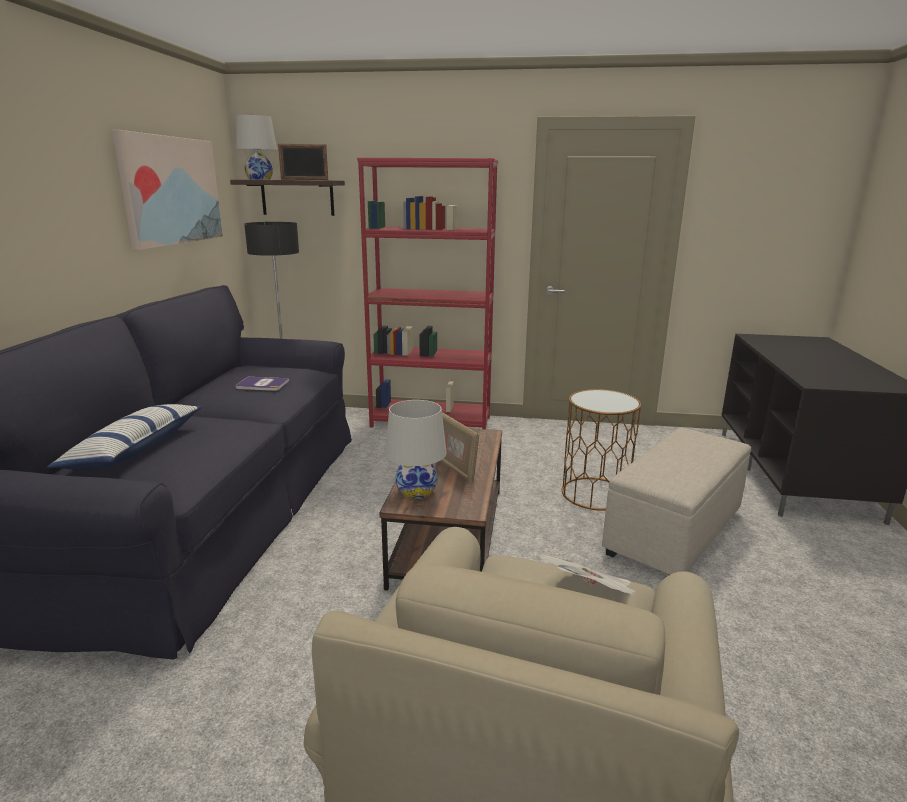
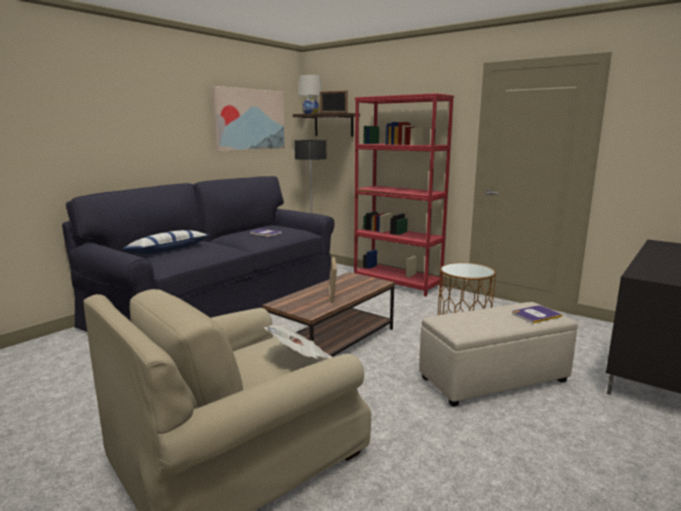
camera: 30 degrees right, 5 degrees down
(416, 491) = (295, 300): white table lamp -> none
(712, 445) = (536, 315): none -> book

